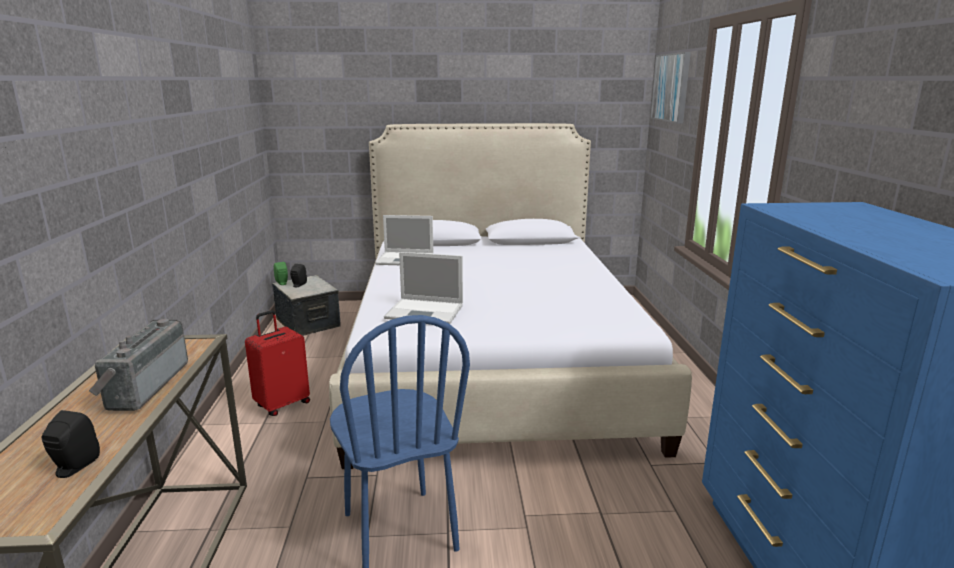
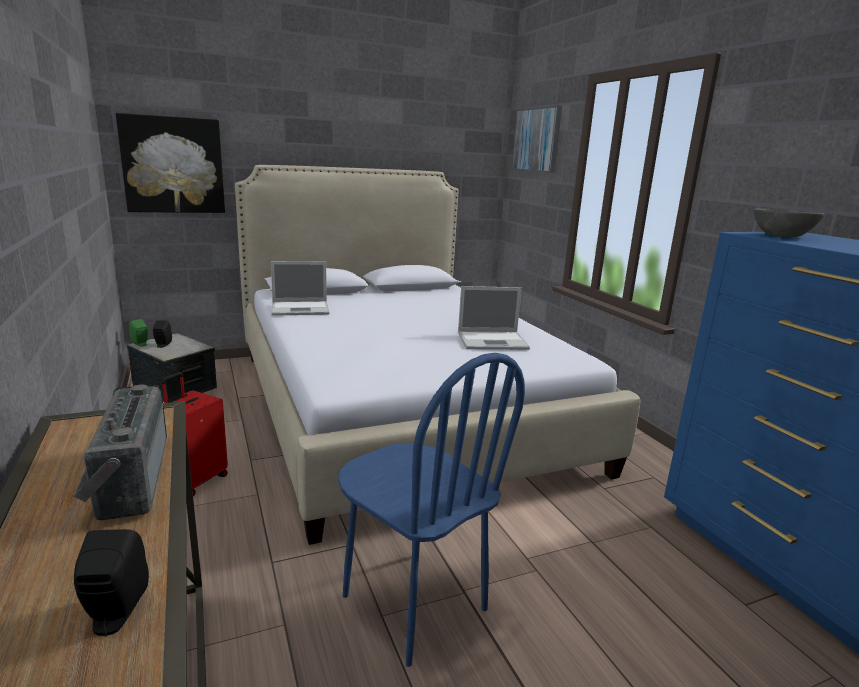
camera: 20 degrees left, 0 degrees up
(319, 127) = (173, 165): none -> picture
(426, 312) = (373, 359): laptop -> laptop (493, 341)
(807, 209) = (782, 236): none -> grey bowl

